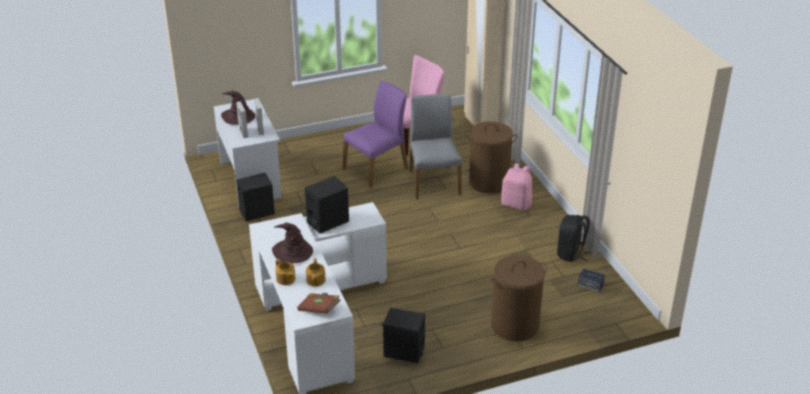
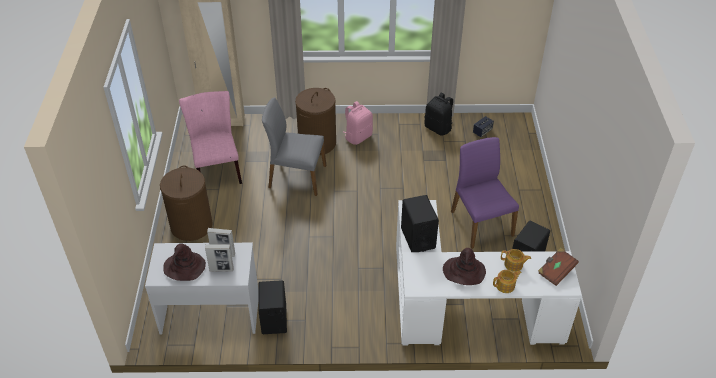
camera: 70 degrees left, 10 degrees up
(376, 168) = (251, 209): purple chair -> purple chair (480, 223)
(515, 325) = (513, 185): brown laundry basket -> brown laundry basket (191, 225)

